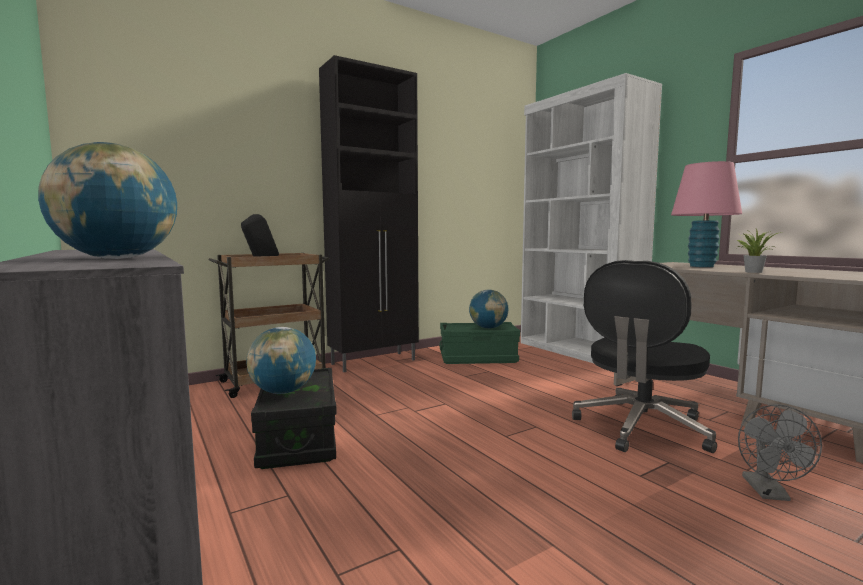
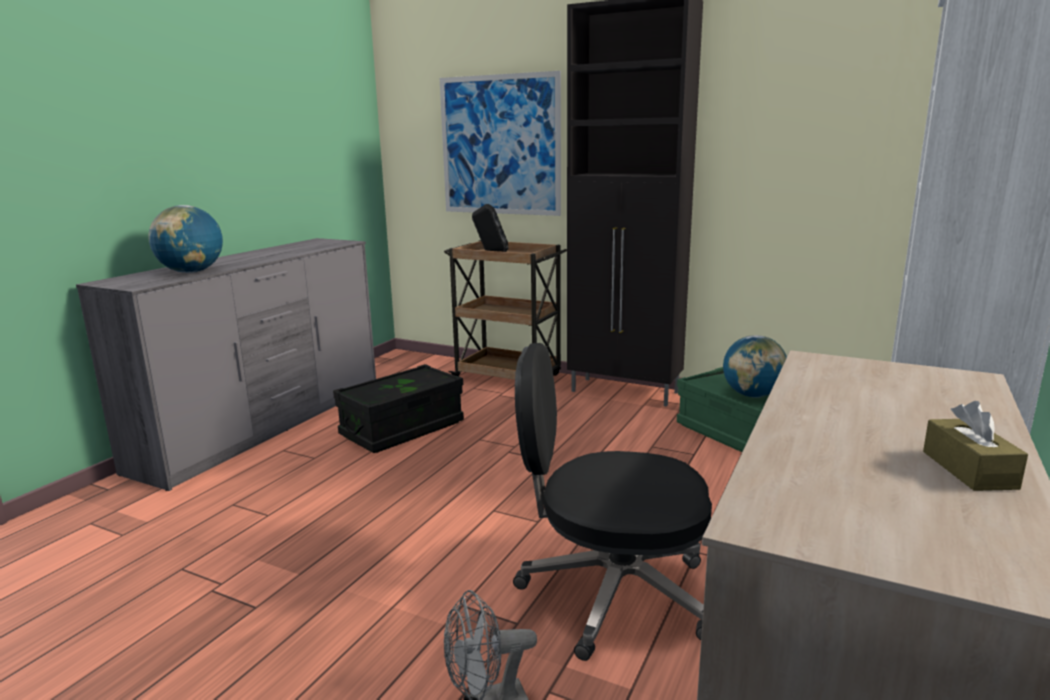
camera: 60 degrees right, 10 degrees up
(234, 165) = (500, 145): none -> picture
(283, 392) = (384, 384): globe -> none
(701, 266) = (885, 397): pink table lamp -> none
(753, 272) = (796, 433): potted plant -> none
(794, 269) = (969, 469): none -> brown tissue box

